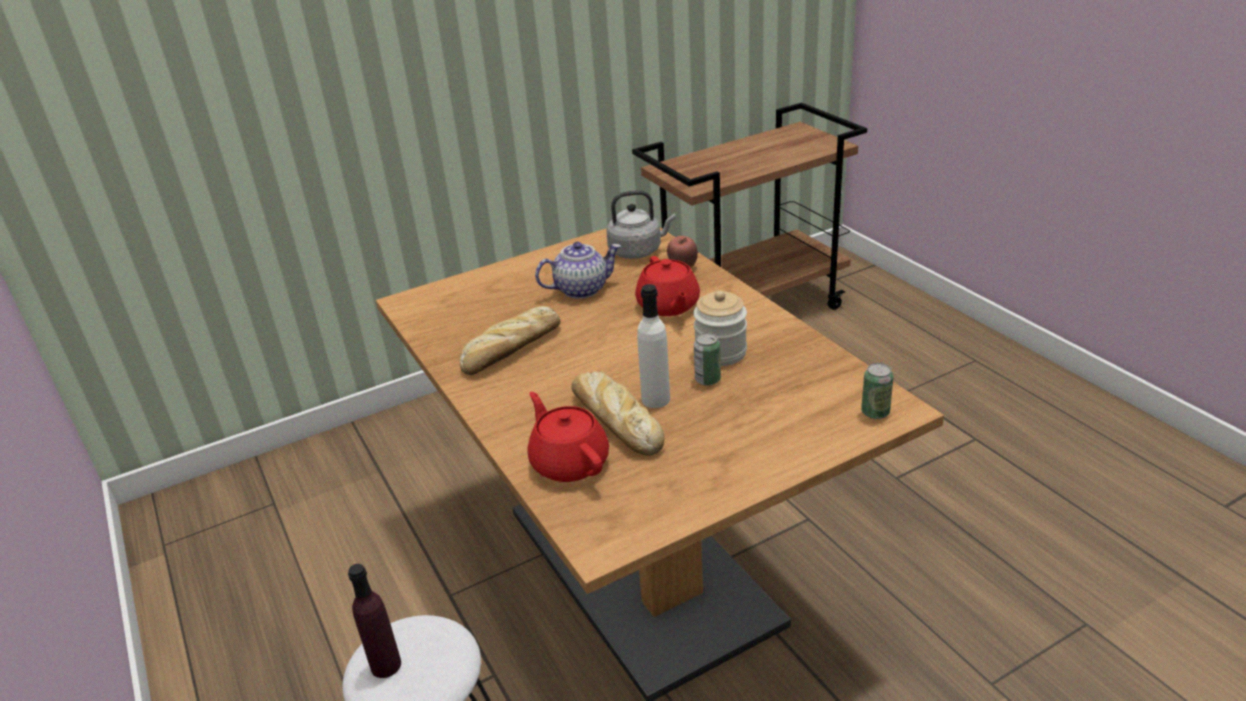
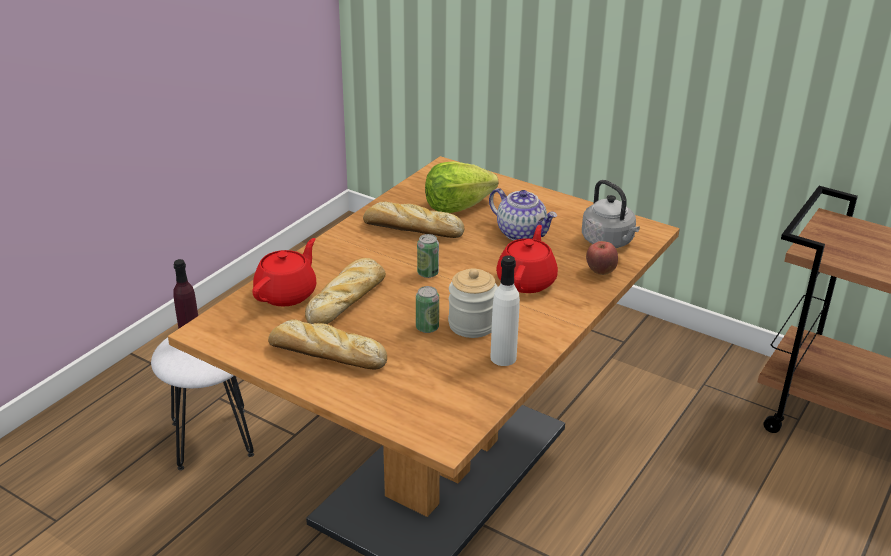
camera: 60 degrees right, 0 degrees up
(494, 312) = (457, 206): none -> lettuce
(655, 399) = (384, 310): white bottle -> white bottle (503, 358)
(668, 306) = (527, 281): red teapot -> red teapot turned 150 degrees clockwise
(712, 457) = (325, 354): none -> bread
(875, 412) = (432, 426): can -> can (427, 273)

